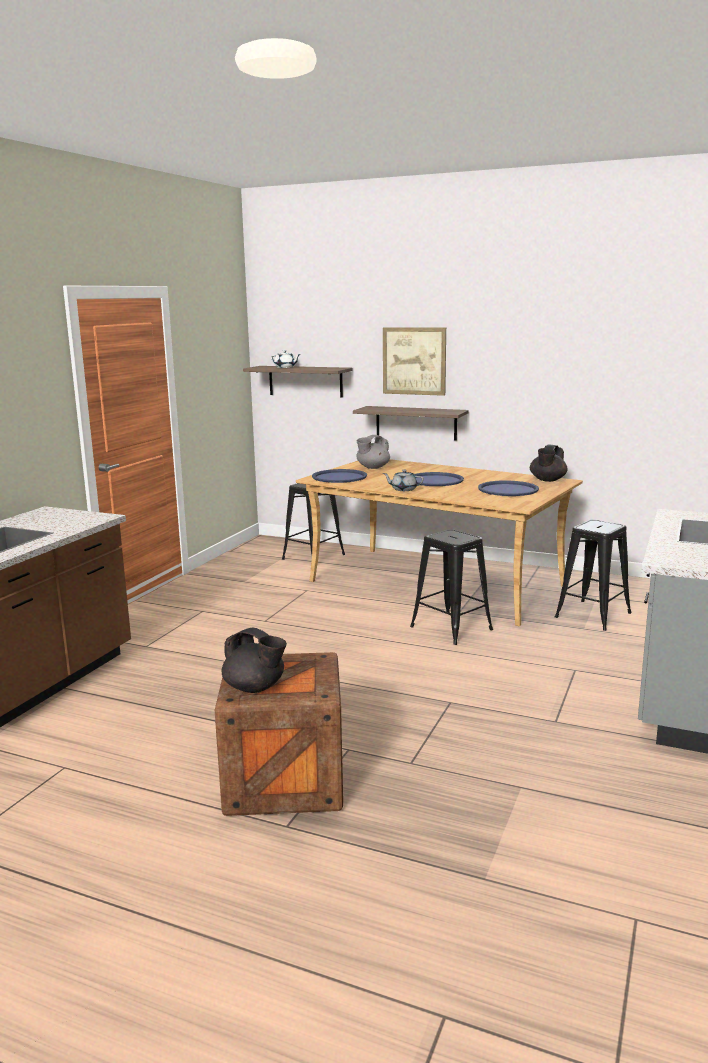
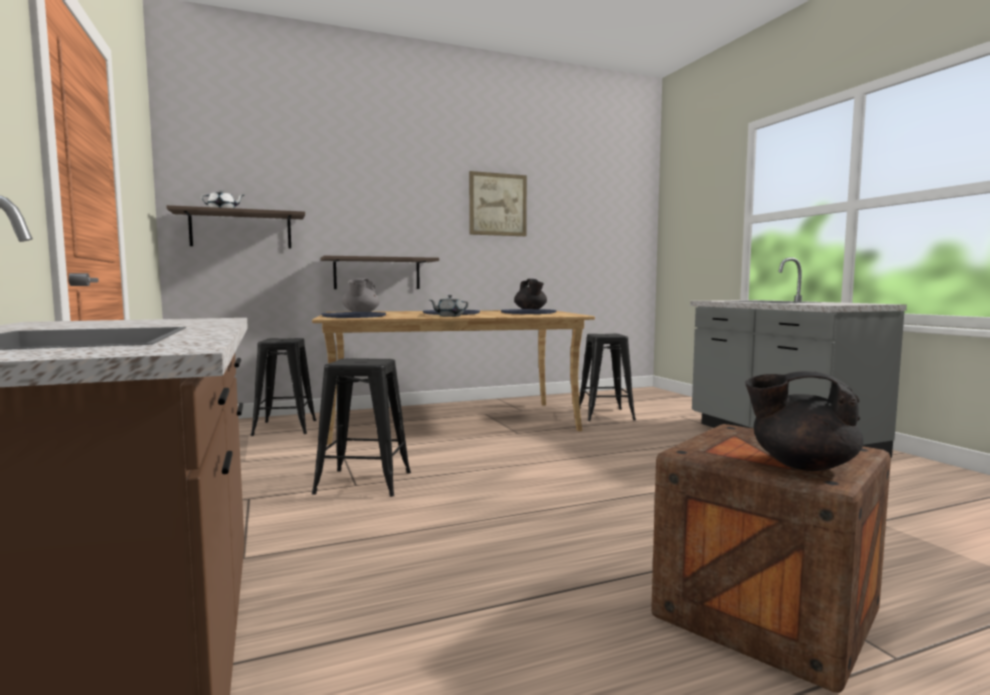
camera: 45 degrees left, 10 degrees down
(255, 688) = (801, 465): black teapot -> black teapot turned 150 degrees counterclockwise
(414, 361) = (373, 211): picture -> picture (498, 204)
(451, 628) = (541, 444): black stool -> black stool (363, 483)

